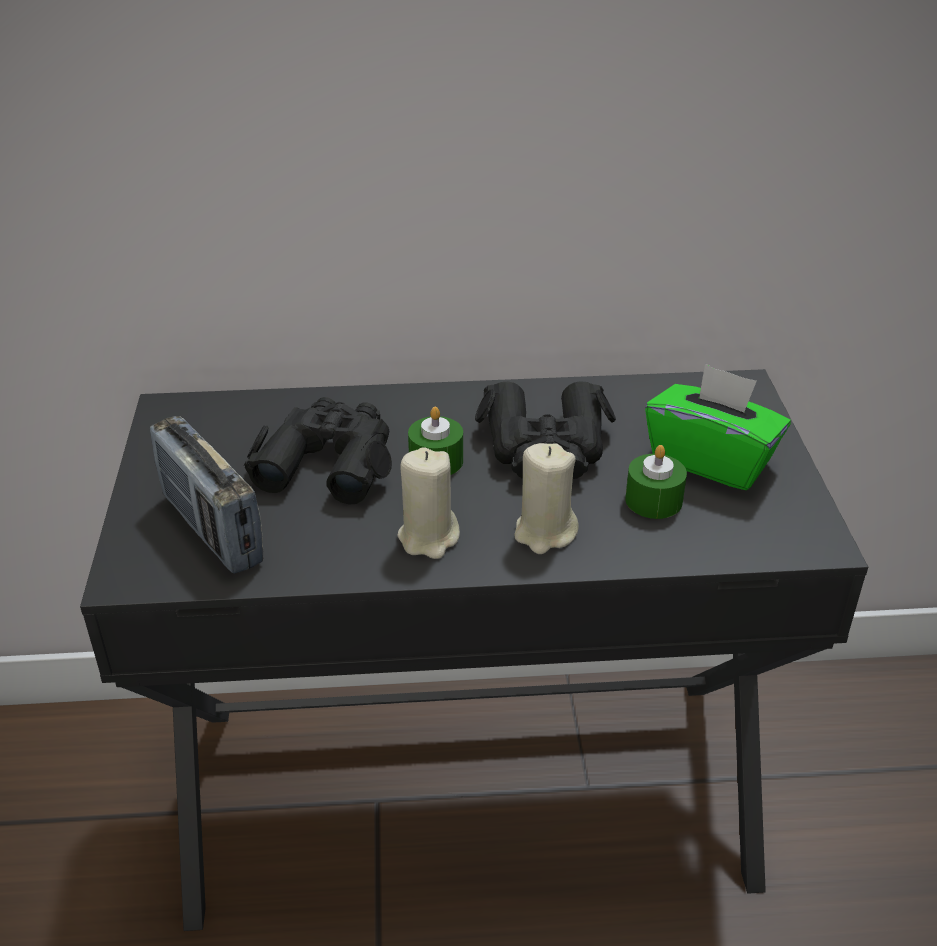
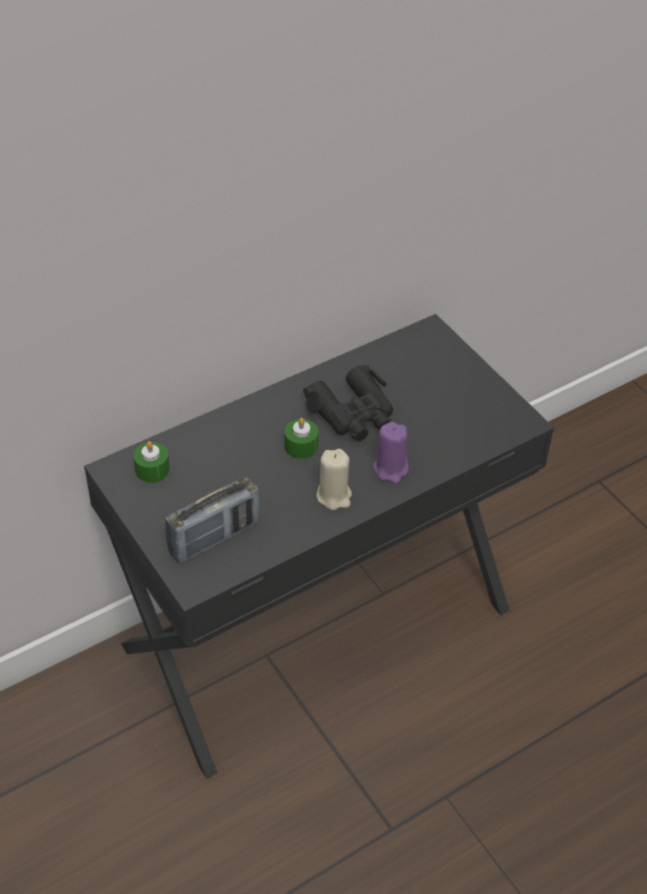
camera: 30 degrees left, 10 degrees up
(212, 530) = (214, 538): radio -> radio turned 60 degrees counterclockwise
(328, 461) = (241, 469): black binoculars -> none
(544, 533) = (390, 469): beige candle -> purple candle
(653, 500) = (431, 427): green candle -> green candle (152, 469)
(711, 460) = (445, 389): green tissue box -> none

